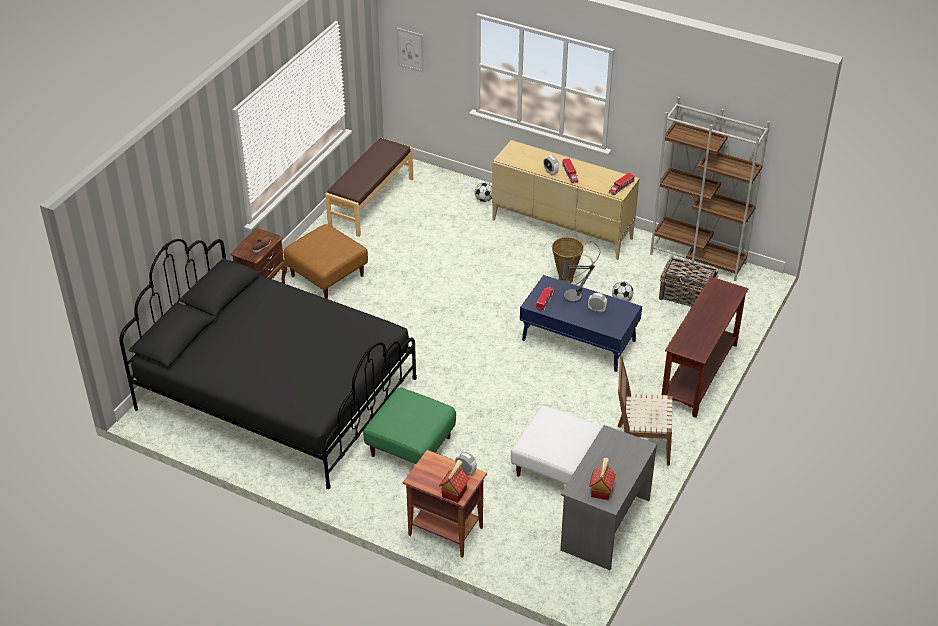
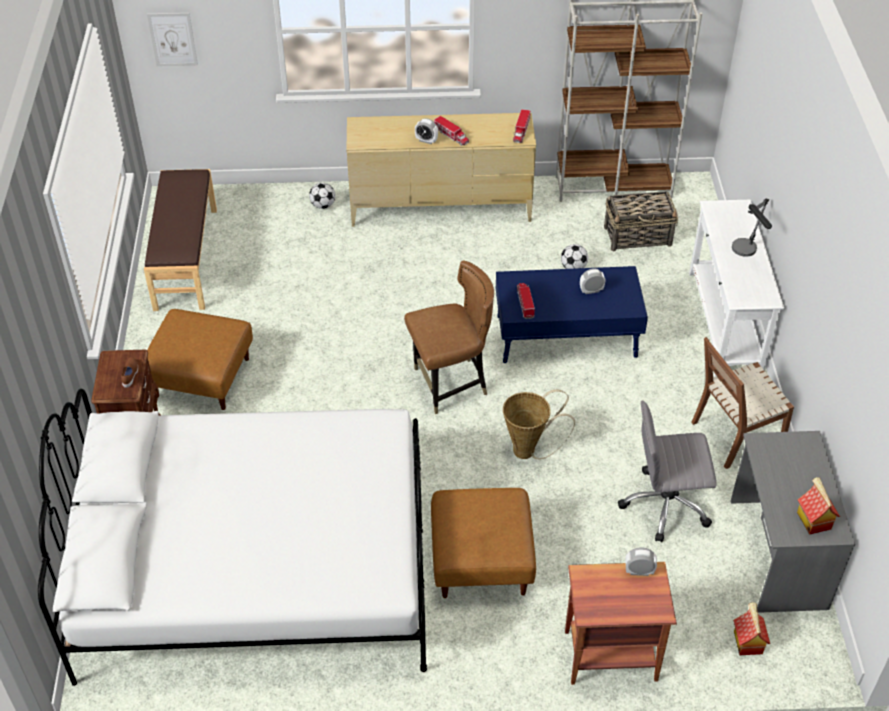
camera: 30 degrees left, 5 degrees up
(277, 394) = (257, 568): black bed -> white bed
(410, 446) = (480, 560): green ottoman -> brown ottoman
(454, 492) = (649, 608): toy house -> toy house (747, 642)
(476, 339) = (450, 384): none -> brown chair
(555, 465) = (665, 505): white ottoman -> grey office chair
(569, 281) = (498, 268): basket -> basket (529, 451)
(571, 300) = (553, 290): table lamp -> table lamp (746, 253)
(699, 375) = (725, 323): brown console table -> white console table

